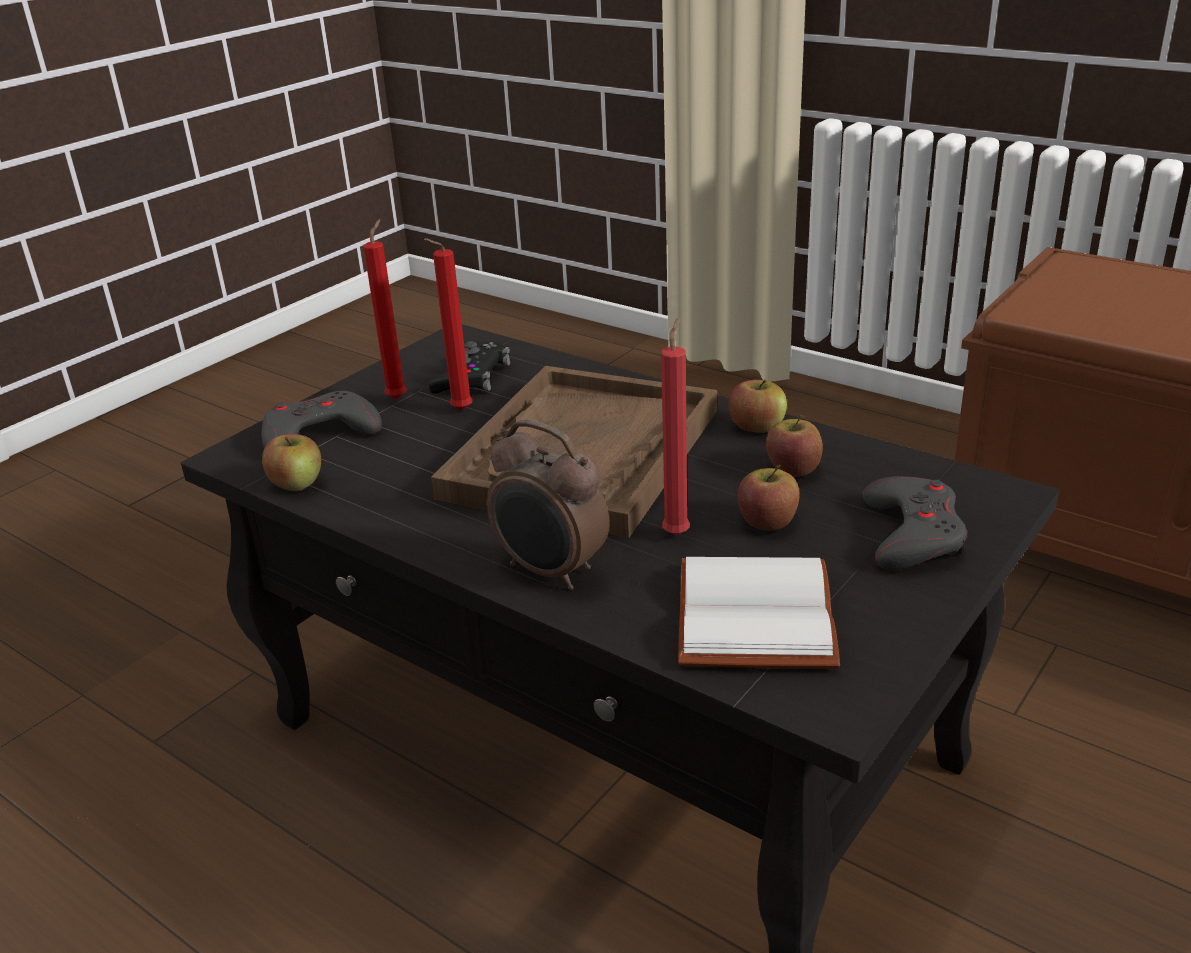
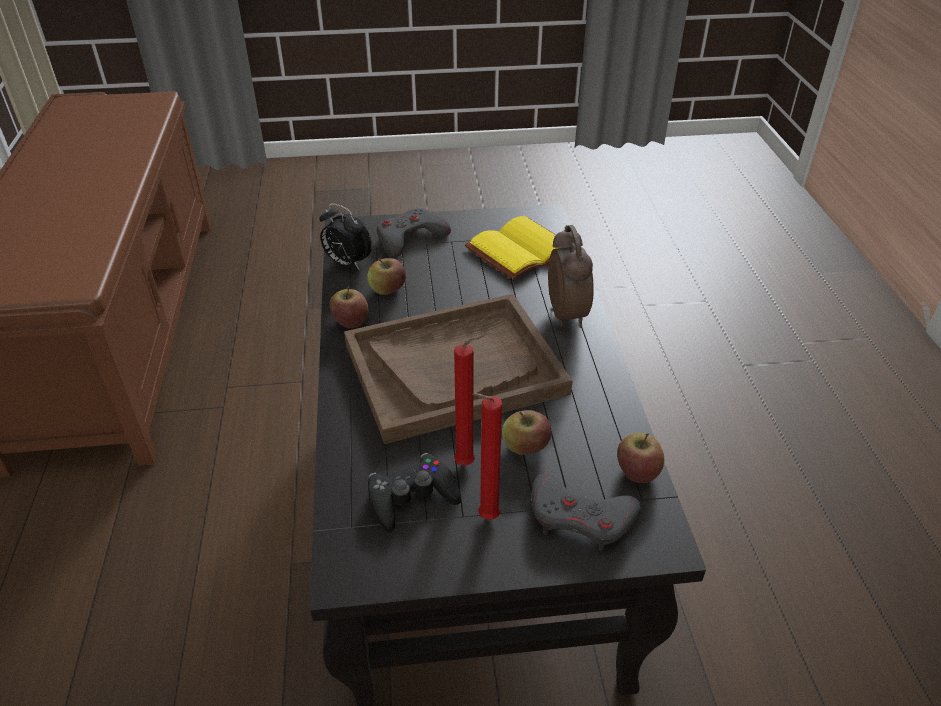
camera: 135 degrees left, 10 degrees up
(677, 533) = (489, 296): red candle -> none
(760, 618) = (519, 248): white book -> yellow book
(767, 521) = (447, 276): apple -> apple (525, 447)
(894, 463) = (347, 263): none -> alarm clock

